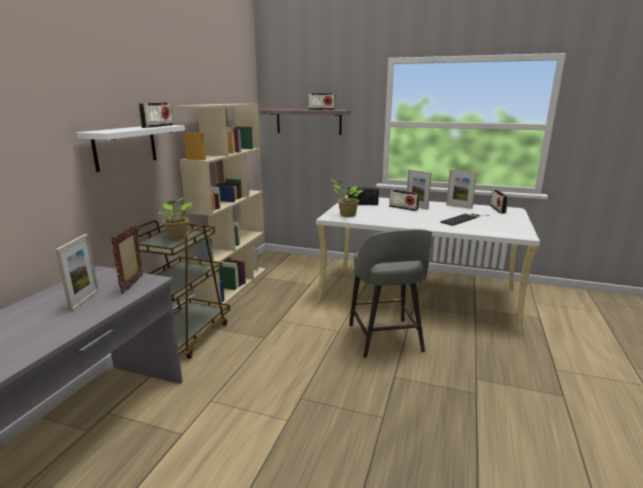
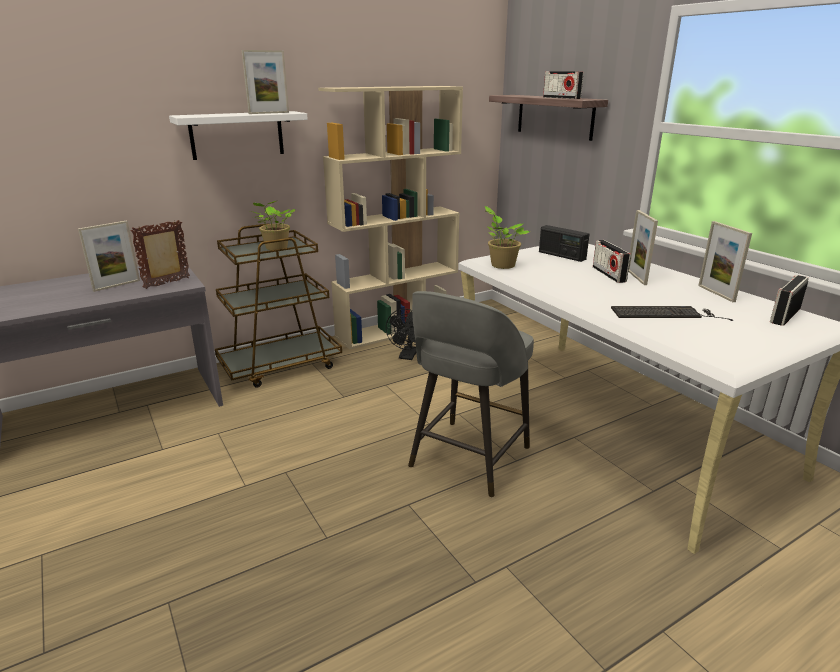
camera: 40 degrees right, 5 degrees up
(157, 126) = (269, 113): radio -> picture frame
(267, 299) = (407, 356): none -> black fan

